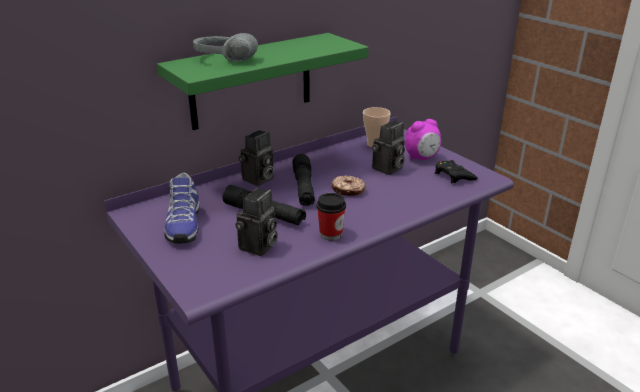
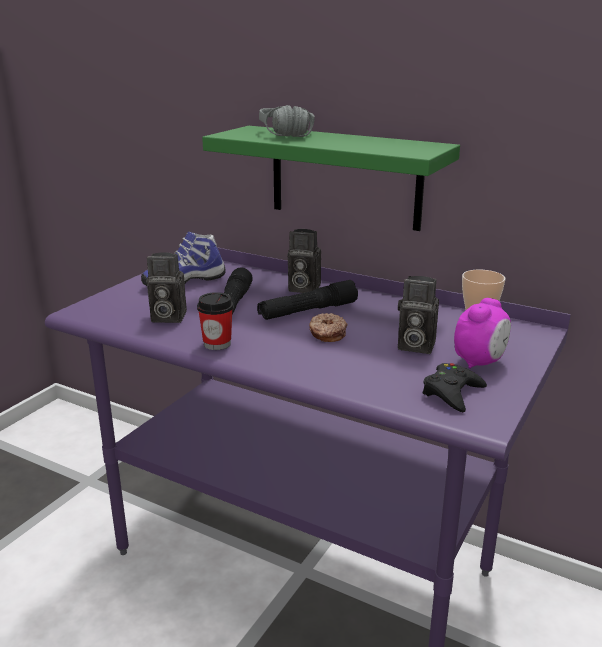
camera: 65 degrees right, 5 degrees down
(421, 158) = (480, 362): alarm clock -> alarm clock turned 90 degrees counterclockwise

